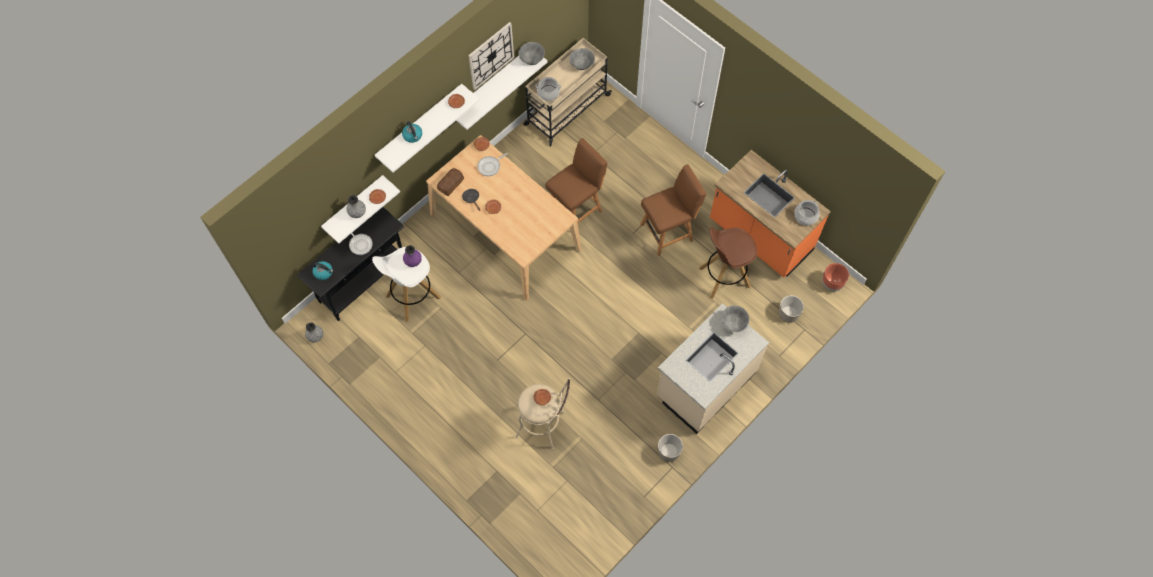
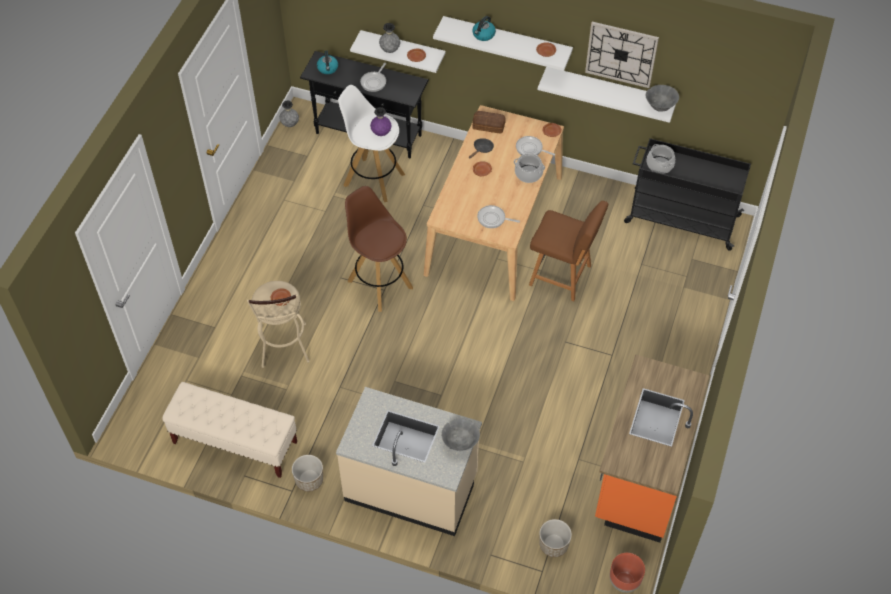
camera: 65 degrees right, 10 degrees down
(543, 220) = (493, 219): none -> frying pan
(566, 110) = (680, 219): beige cart -> black cart
(582, 65) = (717, 180): grey bowl -> none
(612, 493) = (235, 443): none -> beige bench
(668, 231) = (588, 375): brown chair -> none
(723, 277) = (562, 455): brown stool -> brown stool (379, 283)
(805, 216) = (651, 468): cooking pot -> cooking pot (528, 174)

